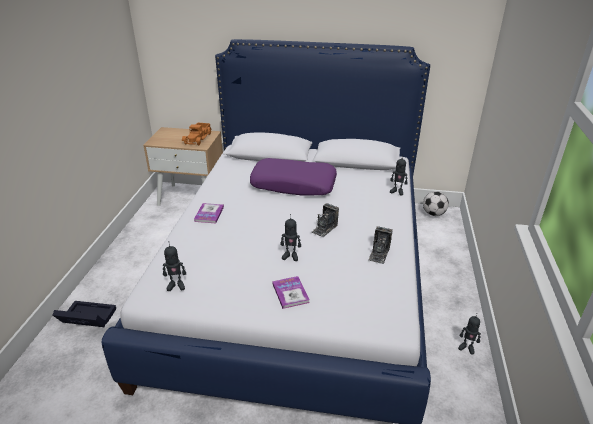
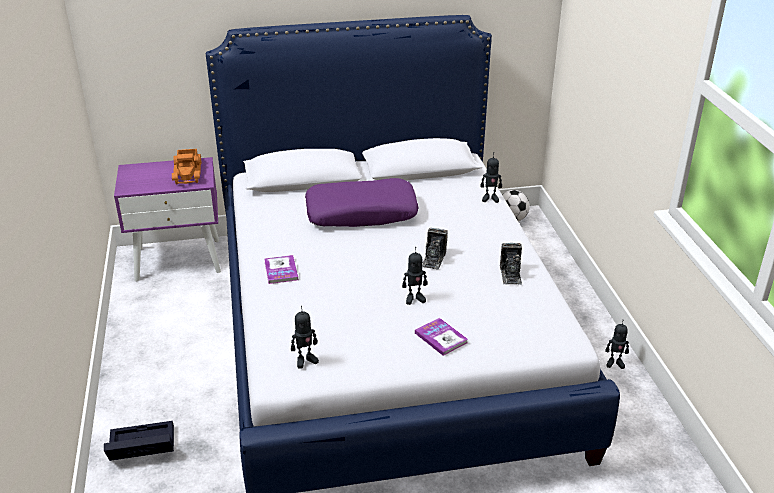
camera: 20 degrees left, 0 degrees up
(191, 197) = (179, 259): beige nightstand -> purple nightstand

